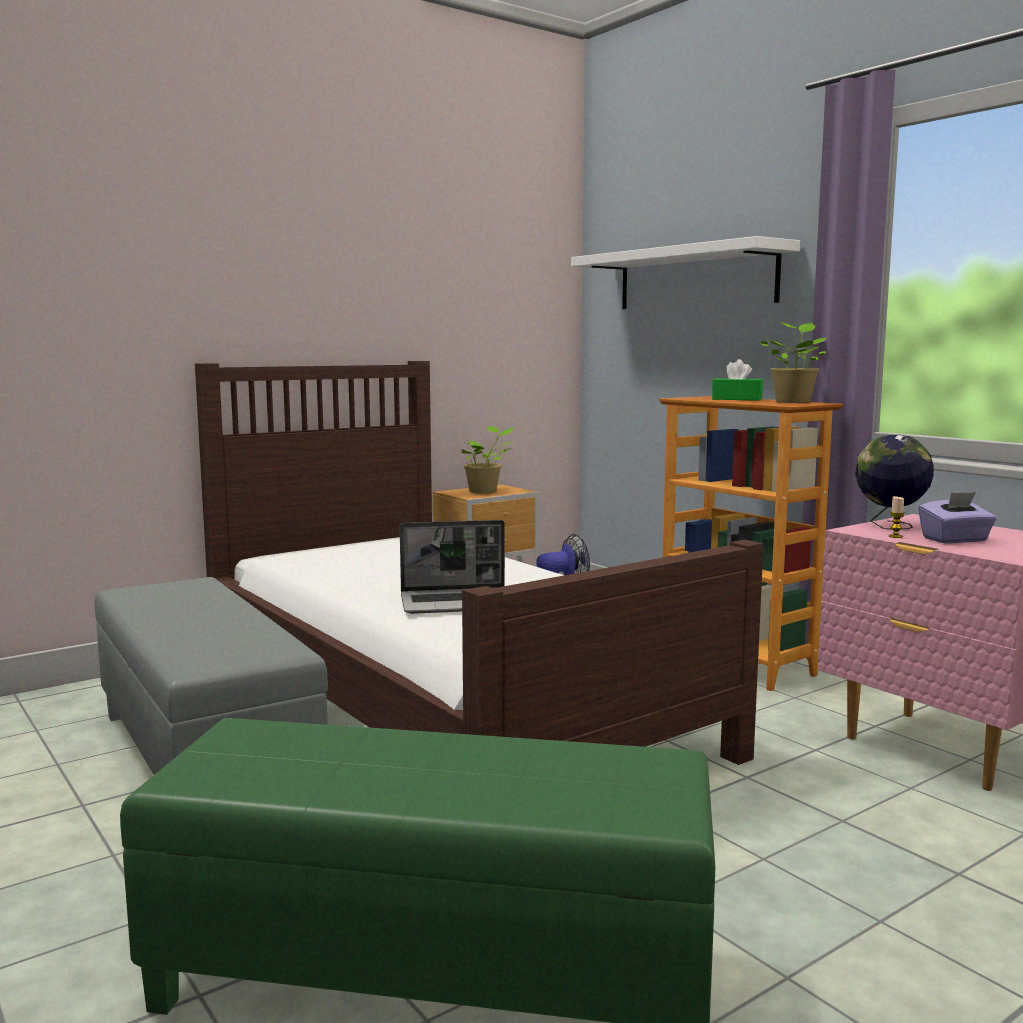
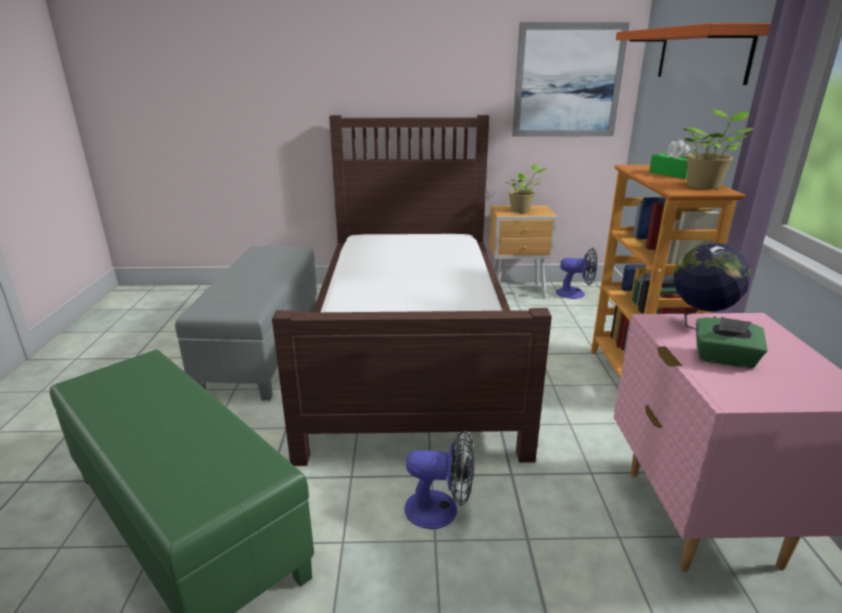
camera: 35 degrees right, 15 degrees up
(458, 603) = (385, 299): laptop -> none
(509, 317) = (568, 81): none -> picture
(695, 278) = (701, 54): white shelf -> orange shelf
(728, 832) = (441, 510): none -> fan
(895, 536) = (674, 338): candle -> none
(955, 540) = (724, 358): purple tissue box -> green tissue box

